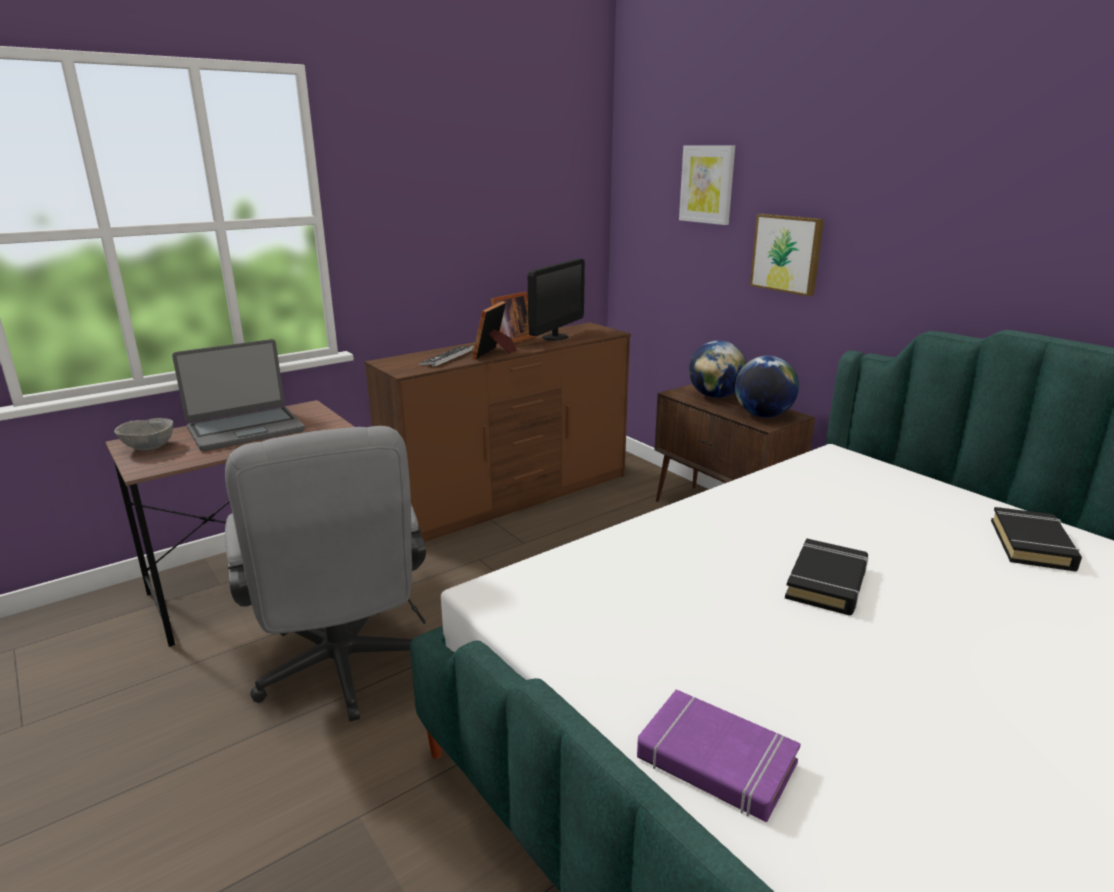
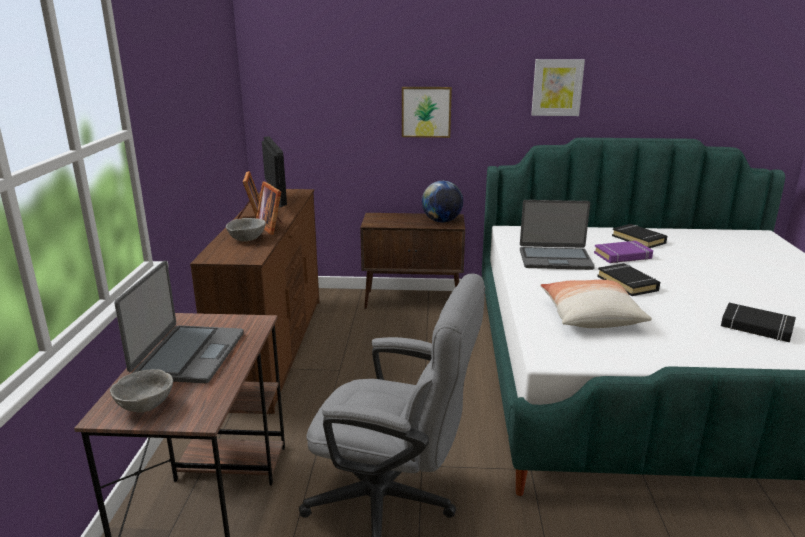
camera: 50 degrees left, 0 degrees up
(447, 357) = (247, 240): keyboard -> grey bowl
(655, 586) = (590, 316): none -> pillow
(707, 184) = (349, 68): picture -> picture (557, 87)
(715, 396) = (394, 219): globe -> none
(715, 761) = (740, 358): purple book -> purple book (622, 256)
(803, 509) = (555, 259): none -> laptop
(880, 755) = (756, 327): none -> black book

